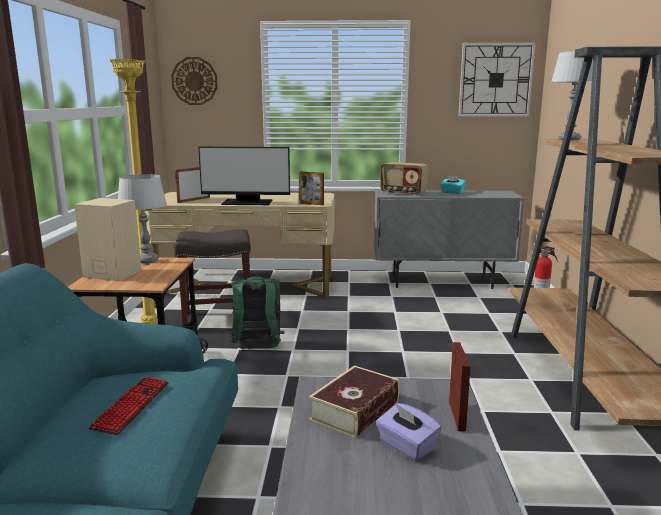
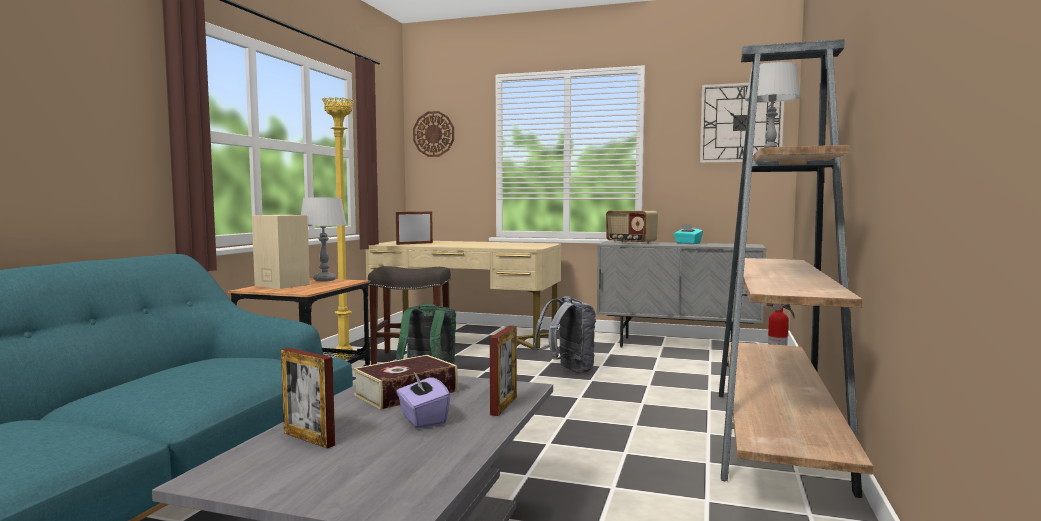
camera: 15 degrees right, 10 degrees down
(132, 406) = (209, 372): keyboard -> none
(247, 202) = (461, 246): monitor -> none
(311, 204) = (523, 247): picture frame -> picture frame (308, 439)
(371, 320) = (568, 370): none -> grey backpack

